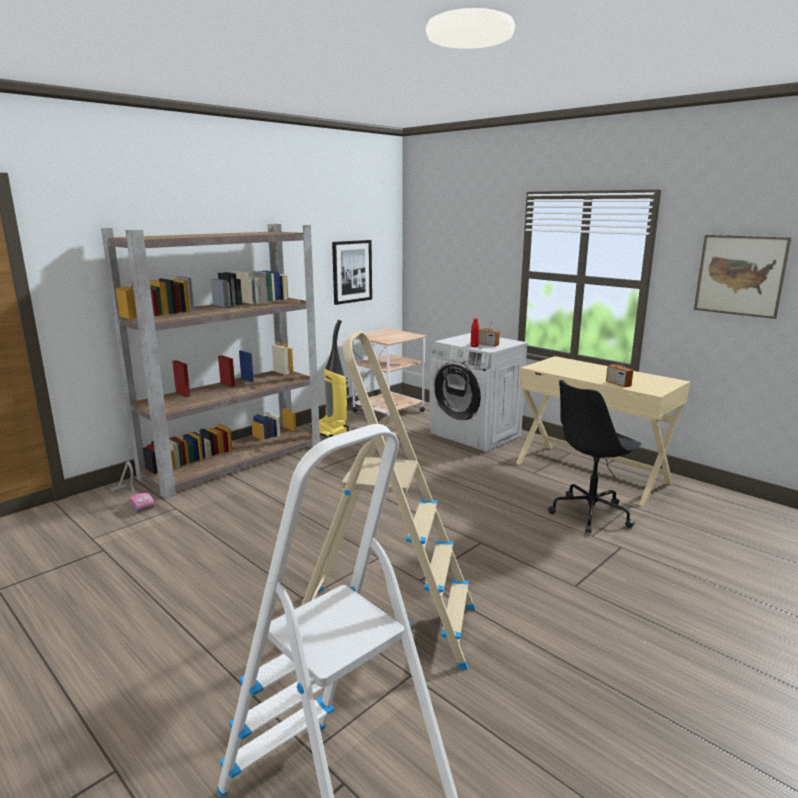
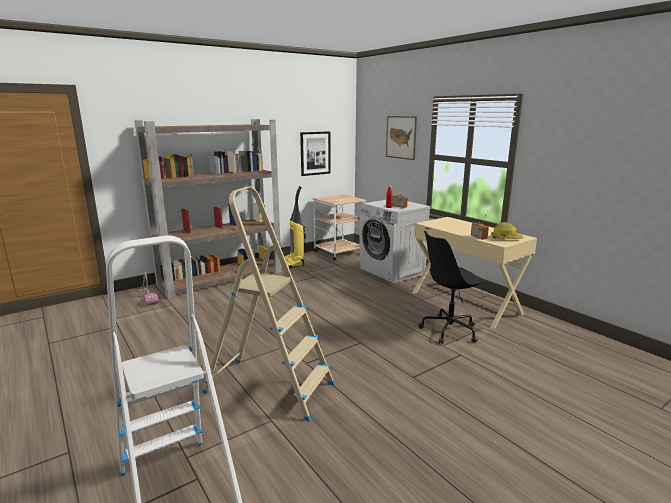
camera: 10 degrees right, 0 degrees up
(653, 384) = (506, 238): none -> hard hat
(740, 275) = (576, 158): picture -> picture (401, 137)

